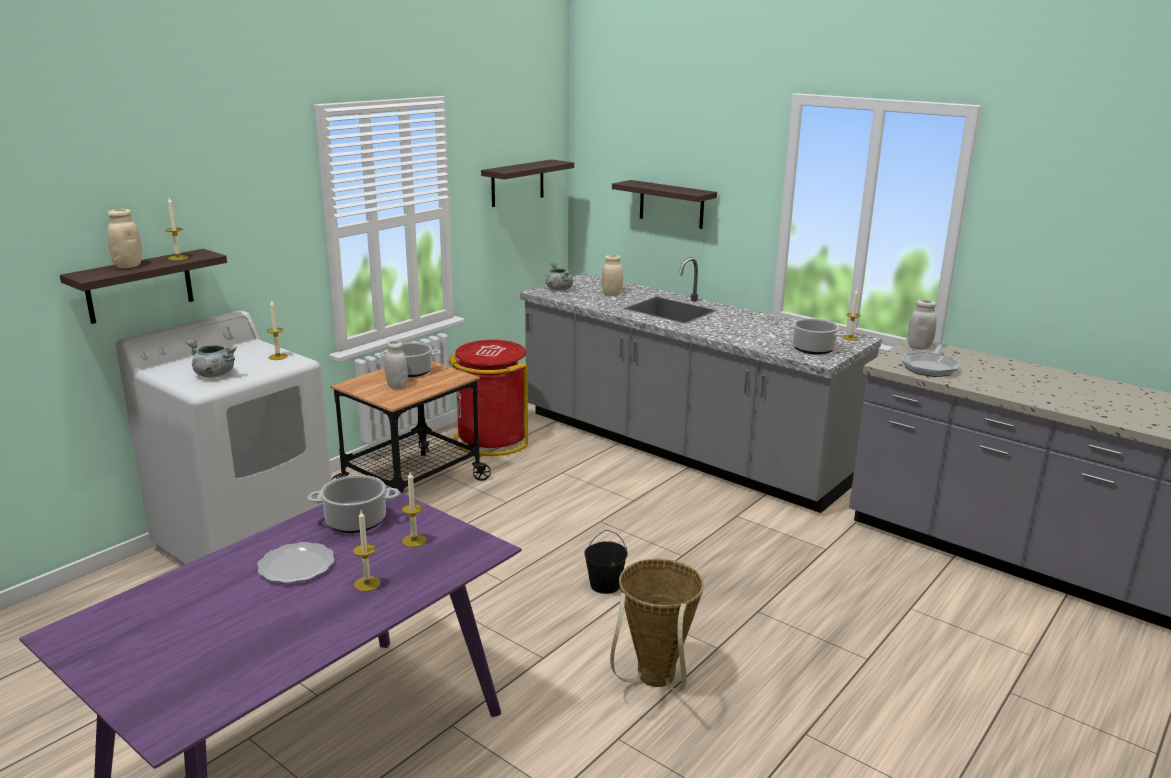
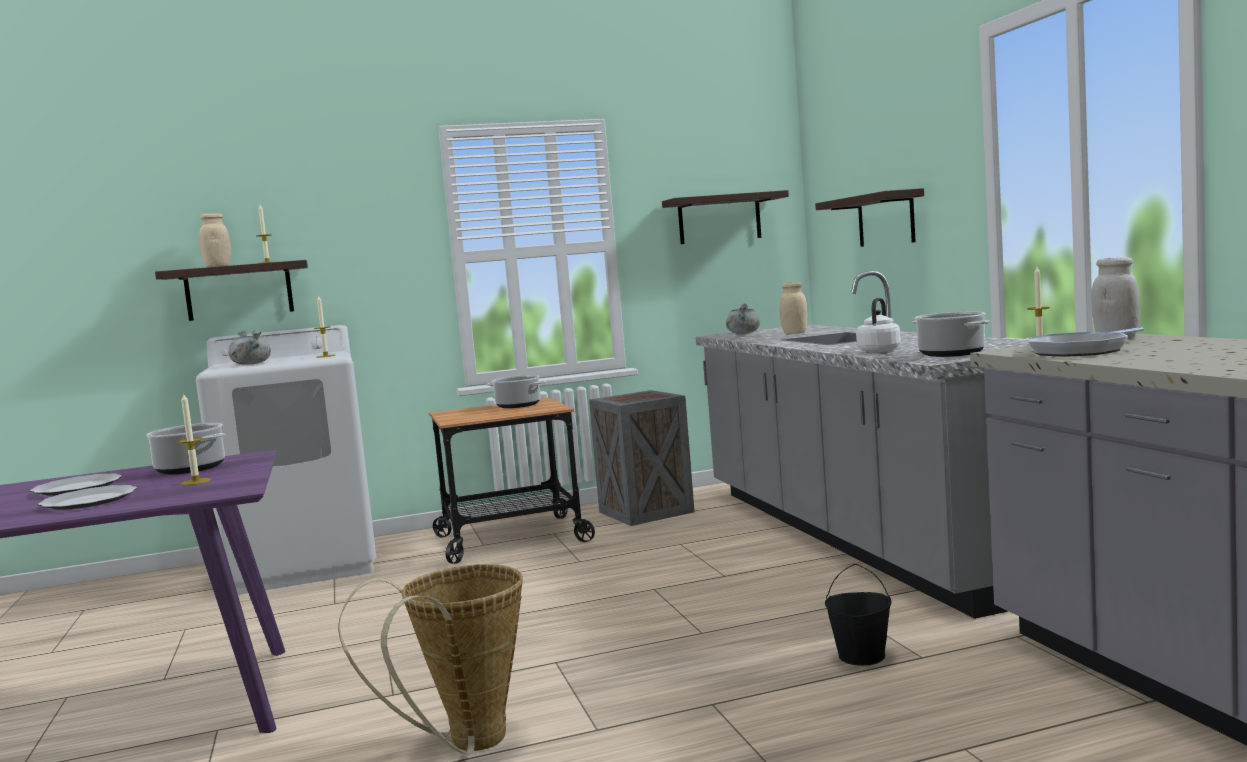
camera: 35 degrees right, 15 degrees down
(367, 584) = (88, 501): candle -> plate
(397, 386) = (482, 413): white jar -> none
(491, 440) = (648, 512): red trash can -> crate
(605, 585) = (564, 644): black bucket -> black bucket (861, 656)
(749, 339) = (880, 350): none -> white kettle

